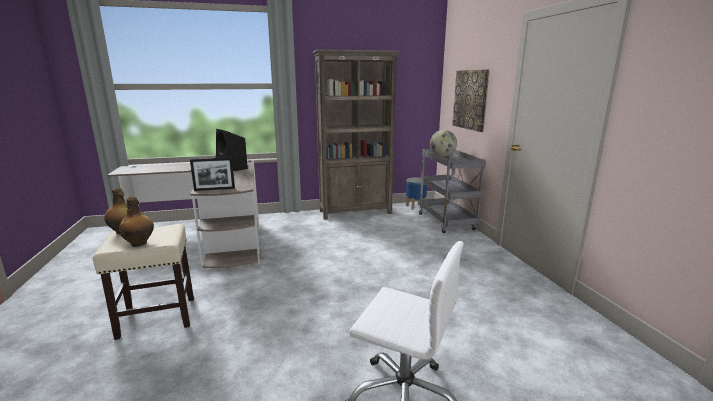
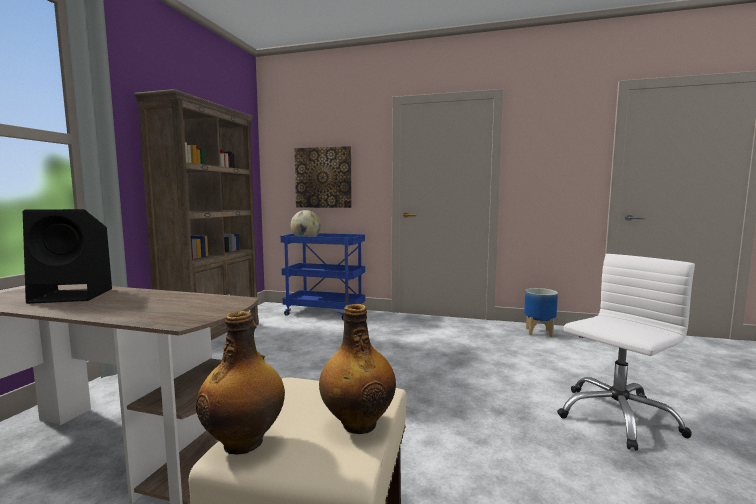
camera: 60 degrees left, 10 degrees down
(214, 189) = (197, 314): picture frame -> none
(415, 207) = (265, 312): planter -> planter (539, 332)
(447, 222) = (325, 312): grey cart -> blue cart

